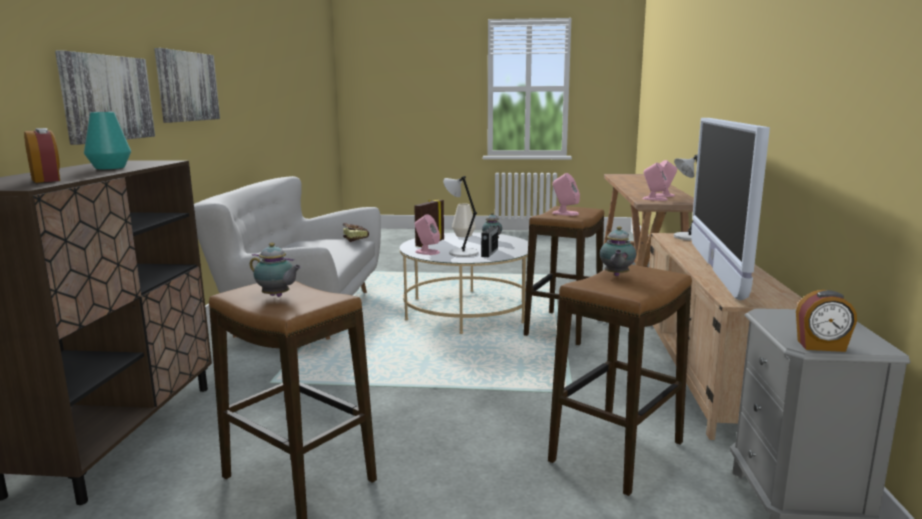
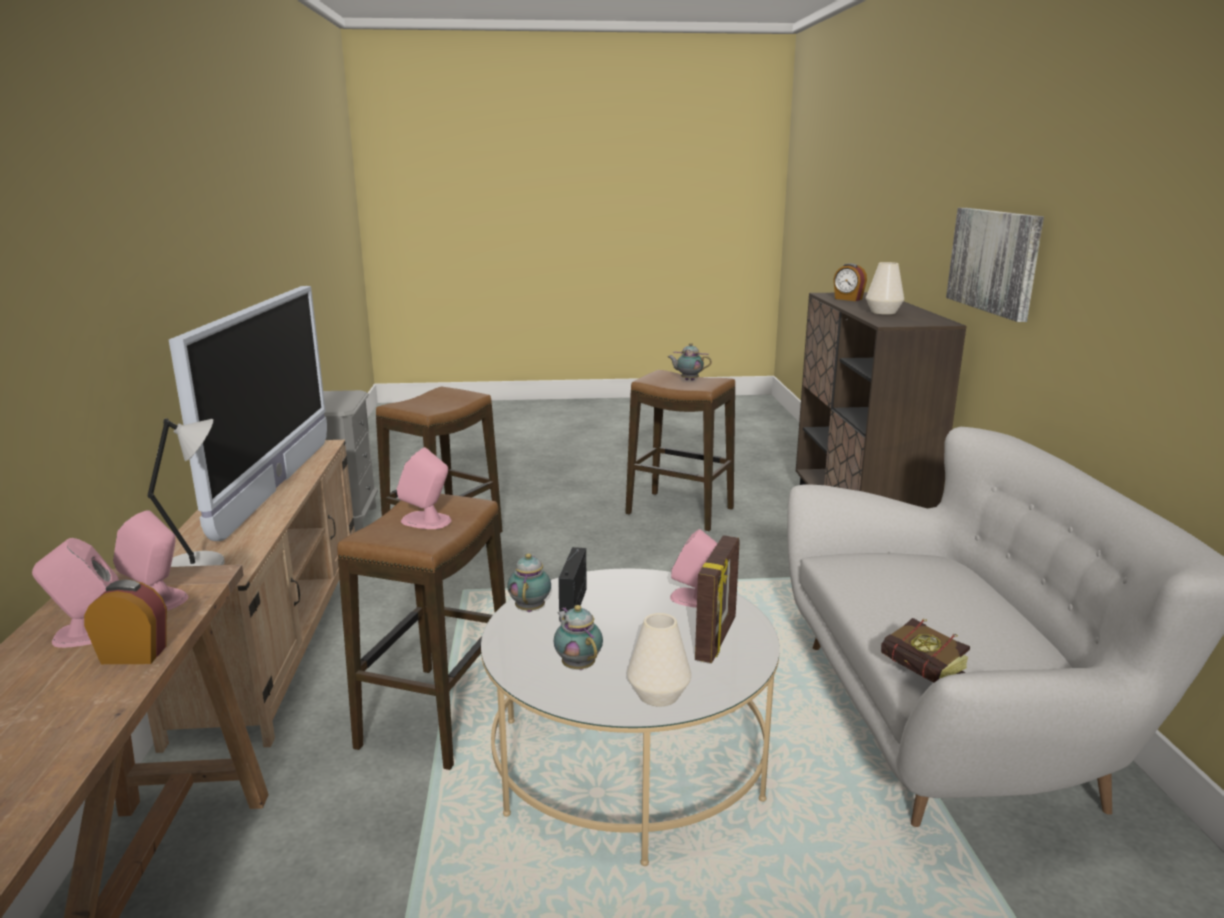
camera: 170 degrees right, 5 degrees up
(110, 168) = (883, 312): turquoise vase -> white vase
(186, 86) = (1115, 267): picture -> none
(461, 253) = (627, 599): grey table lamp -> none
(616, 275) = (440, 403): teapot -> teapot (531, 608)
(821, 346) = (345, 392): alarm clock -> alarm clock (135, 654)

